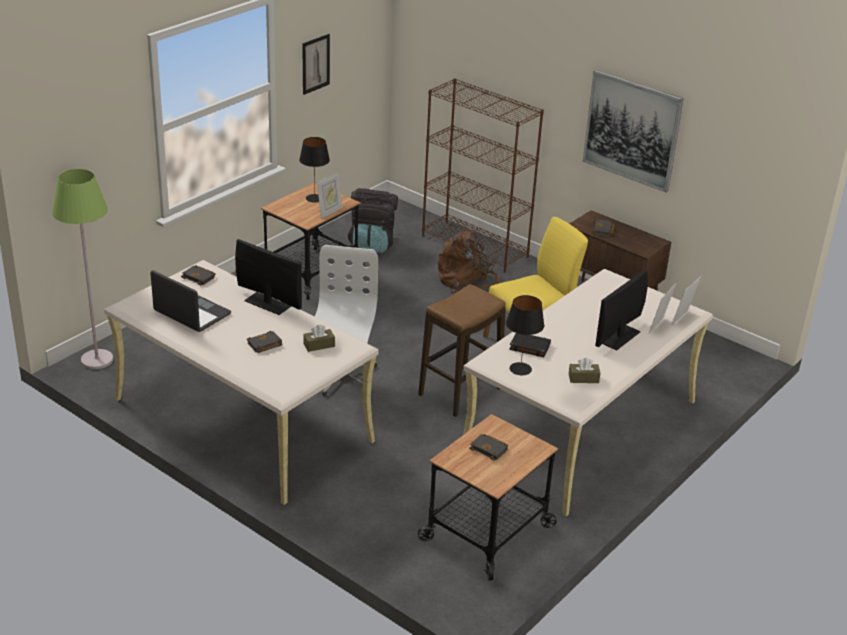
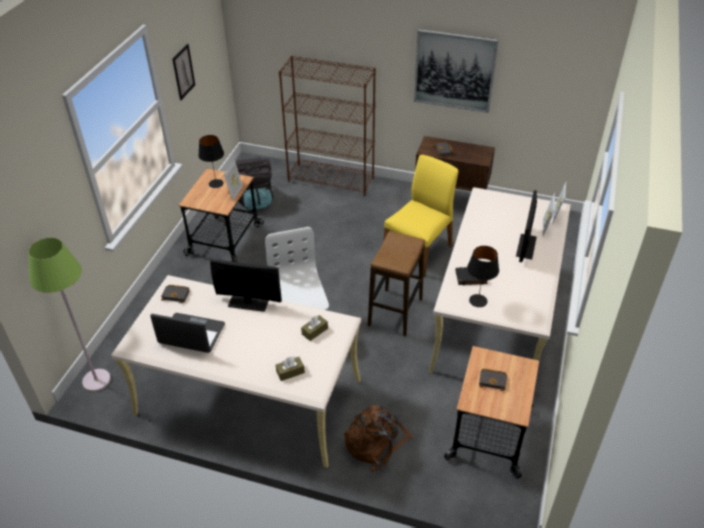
camera: 20 degrees left, 10 degrees up
(264, 345) = (271, 347): black book -> none
(466, 280) = (342, 211): brown backpack -> brown backpack (376, 443)
(583, 378) = (527, 293): brown tissue box -> brown tissue box (290, 372)

